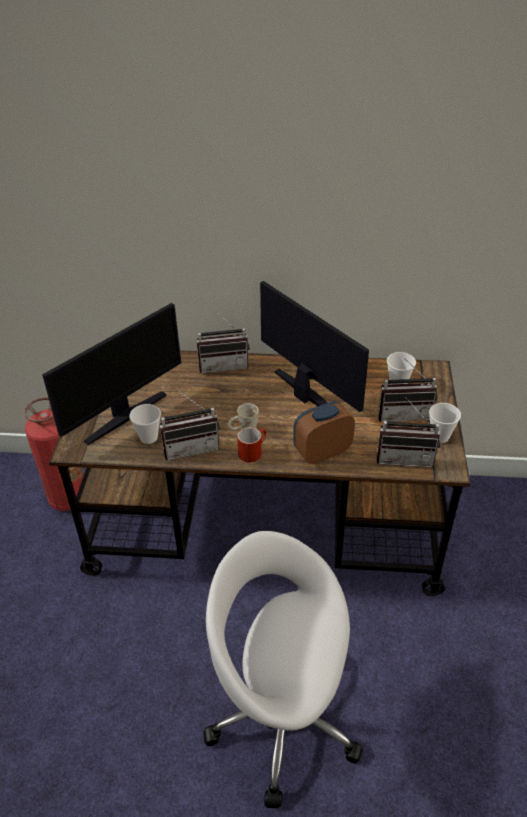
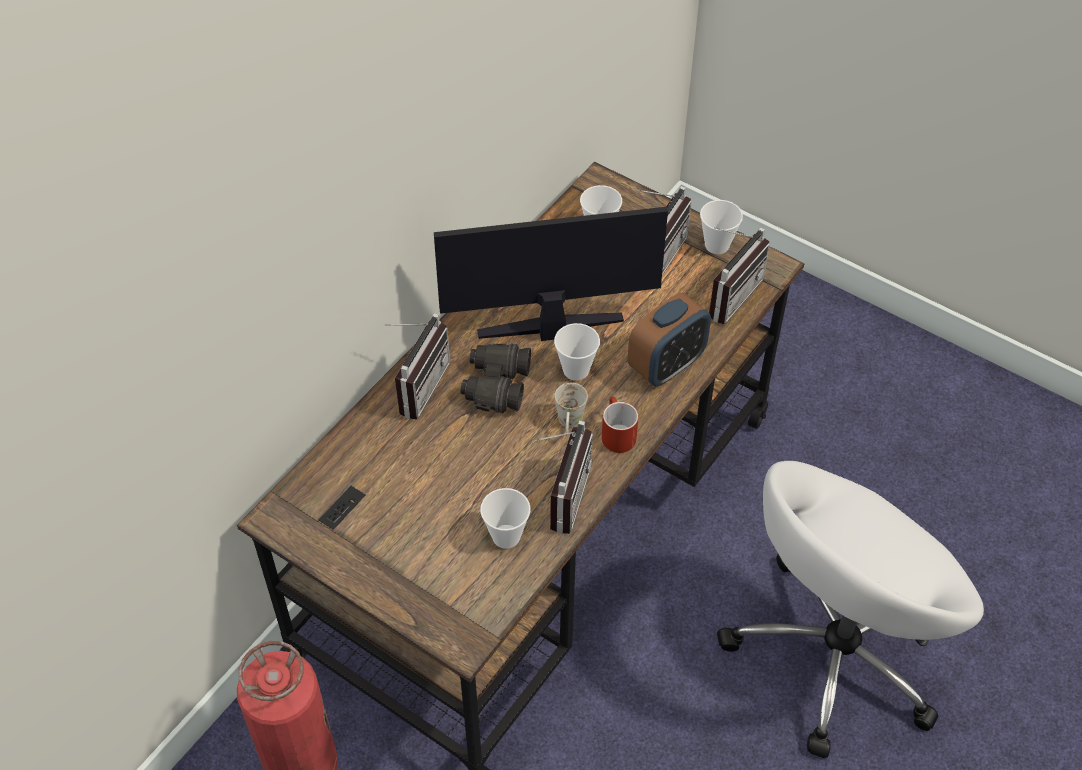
camera: 60 degrees left, 10 degrees up
(124, 416) = (438, 548): monitor -> none
(247, 391) = (496, 385): none -> black binoculars
(285, 417) = (576, 370): none -> cup
(322, 452) = (666, 365): alarm clock -> alarm clock turned 135 degrees counterclockwise

